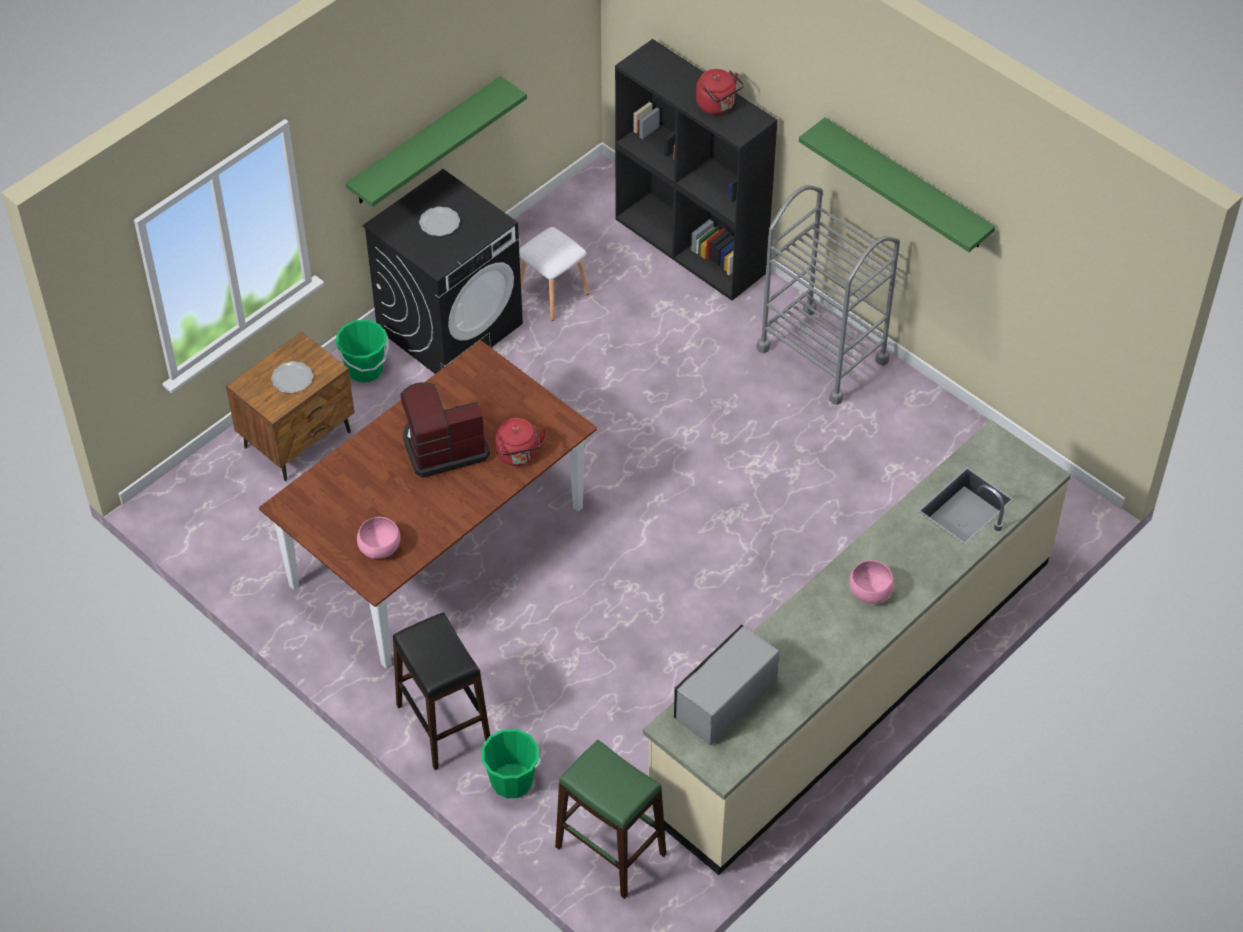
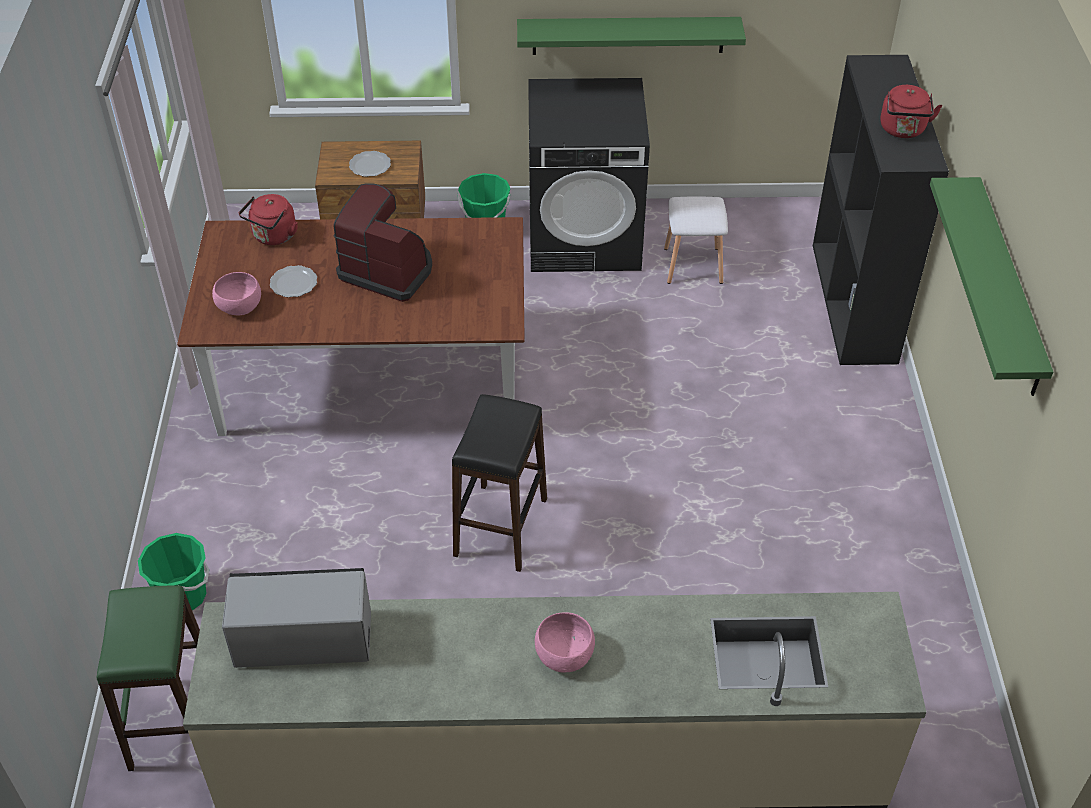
camera: 45 degrees right, 5 degrees down
(439, 223) = (586, 110): plate -> plate (293, 283)
(443, 724) = (198, 509): black stool -> black stool (500, 526)
(518, 455) = (433, 316): red kettle -> red kettle (273, 237)
(822, 354) = (872, 460): grey cart -> none

